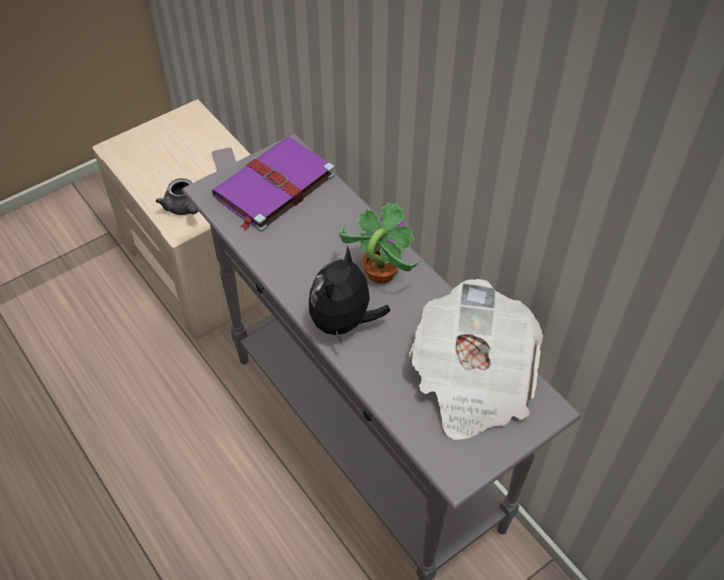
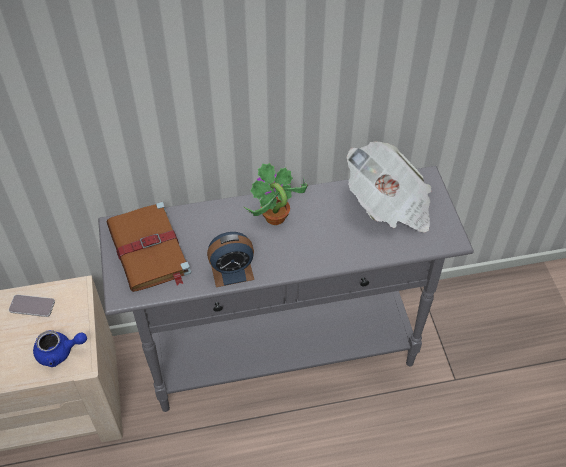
camera: 65 degrees left, 0 degrees up
(185, 208) = (59, 352): grey teapot -> blue teapot
(273, 187) = (149, 250): purple book -> brown book
(282, 264) = (232, 271): none -> alarm clock
(344, 323) = (307, 253): plush toy -> none

